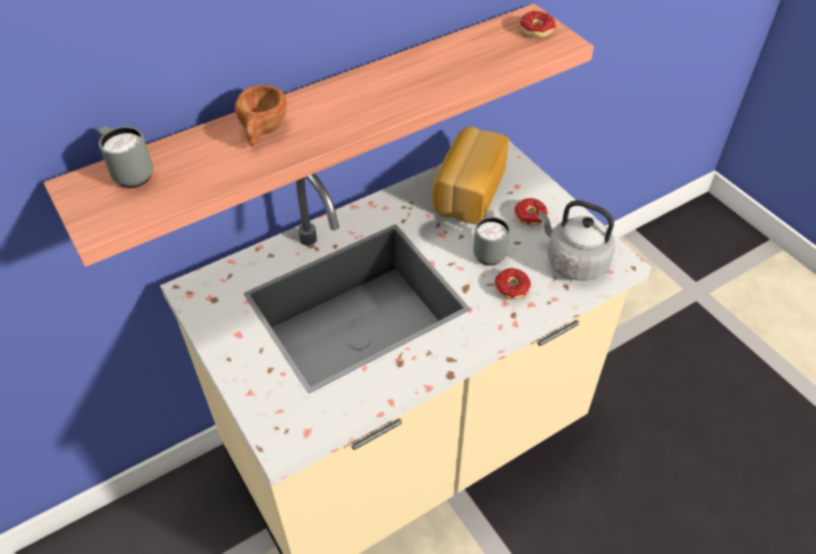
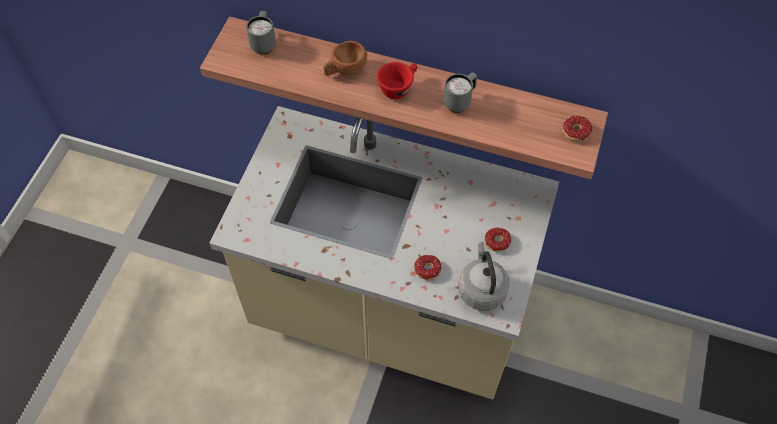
camera: 50 degrees right, 10 degrees up
(339, 107) = (398, 87): none -> red cup
(467, 191) = (486, 194): bread -> none
(488, 251) = (446, 239): grey mug -> grey mug (459, 102)

